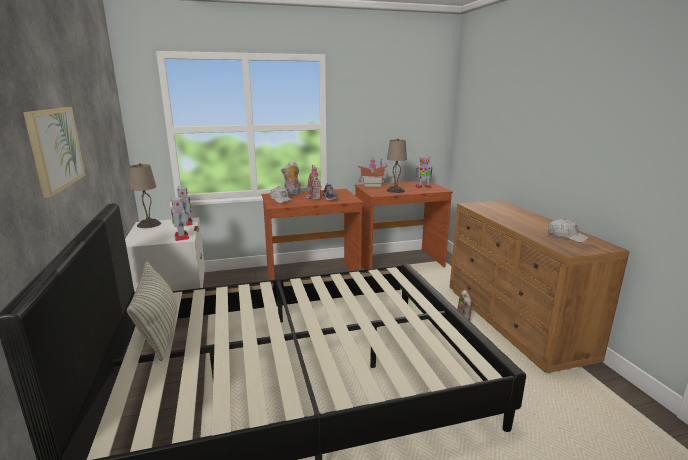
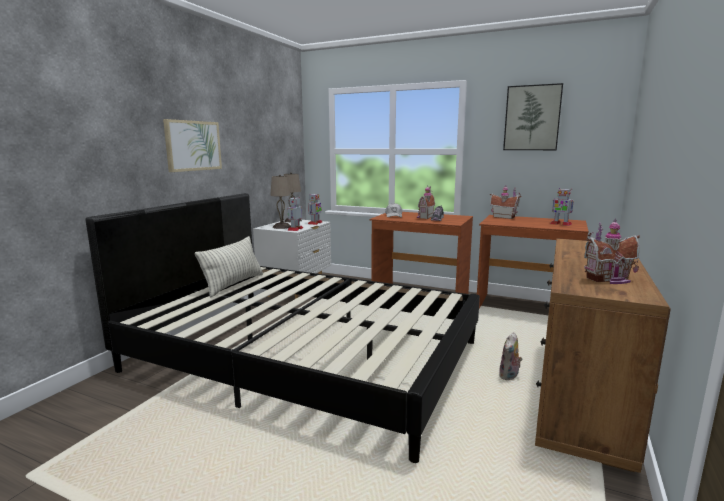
camera: 40 degrees right, 5 degrees down
(292, 194) = (413, 213): plush toy -> none
(385, 94) = (532, 118): none -> picture
(396, 190) = (519, 223): beige table lamp -> beige table lamp (282, 227)
(566, 236) = (610, 280): white cap -> toy house

